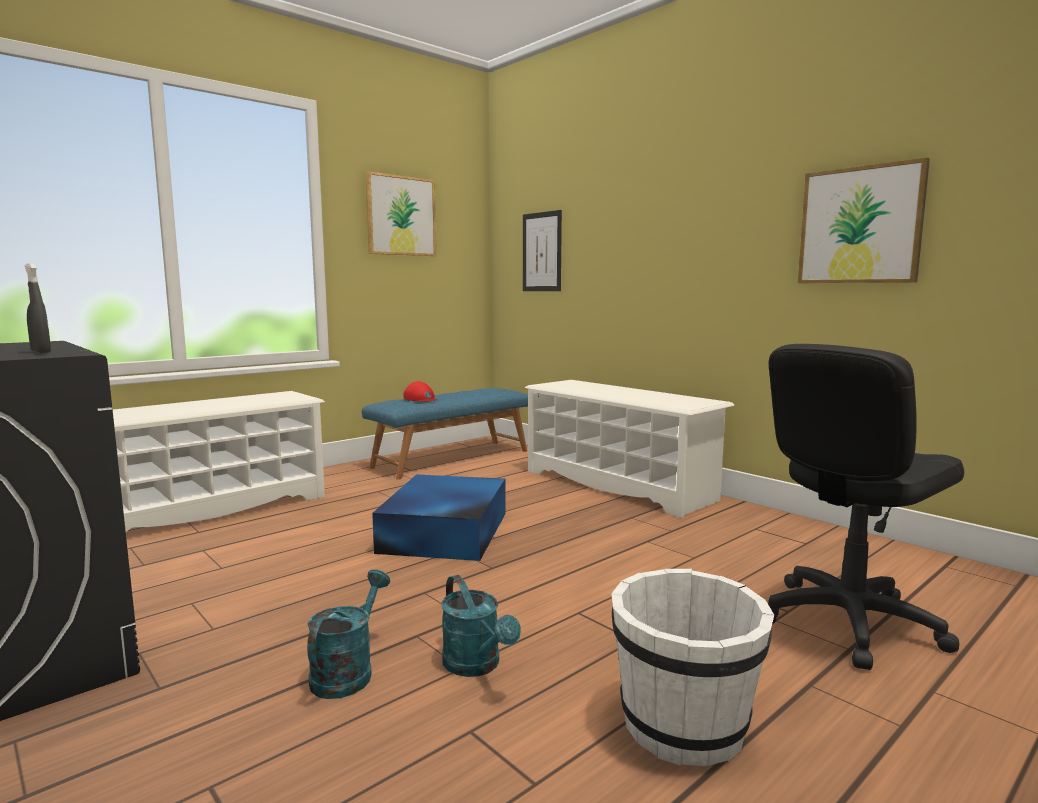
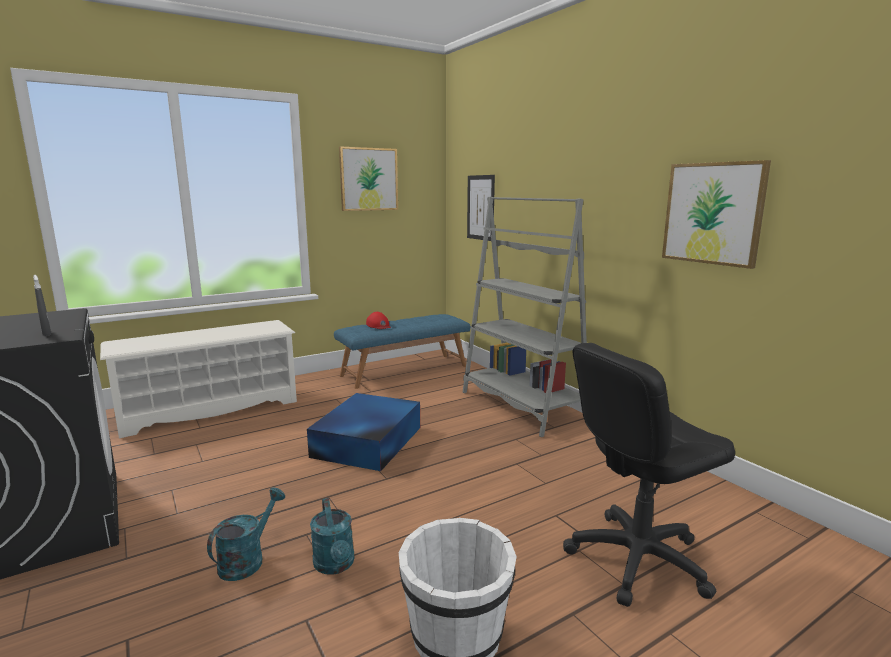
camera: 10 degrees right, 5 degrees up
(618, 485) = (522, 406): white shoe rack -> grey bookcase

